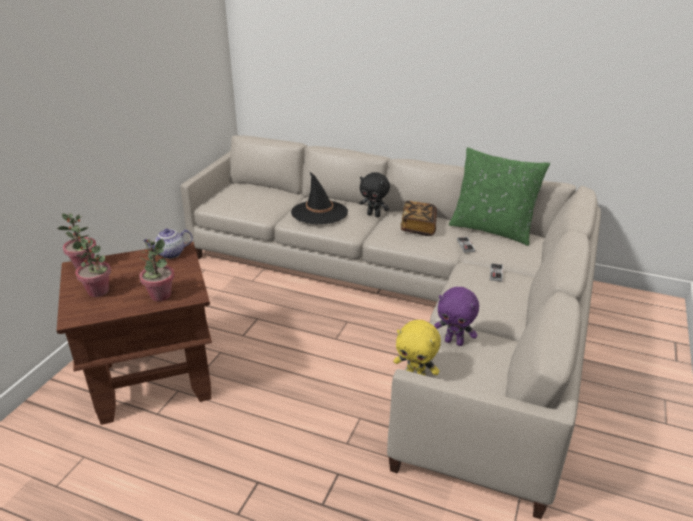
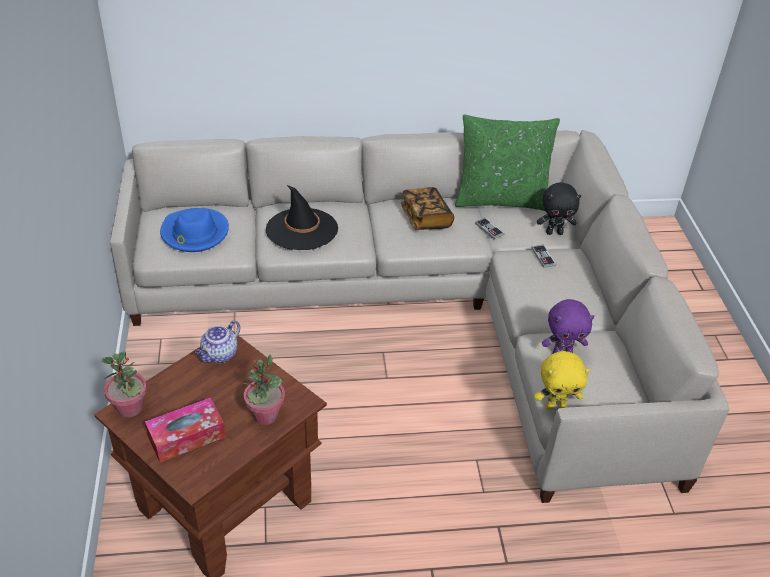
camera: 30 degrees left, 10 degrees up
(98, 291) = (186, 437): potted plant -> tissue box
(246, 199) = (194, 233): none -> blue hat
(374, 215) = (362, 214): black plush toy -> black plush toy (554, 232)

